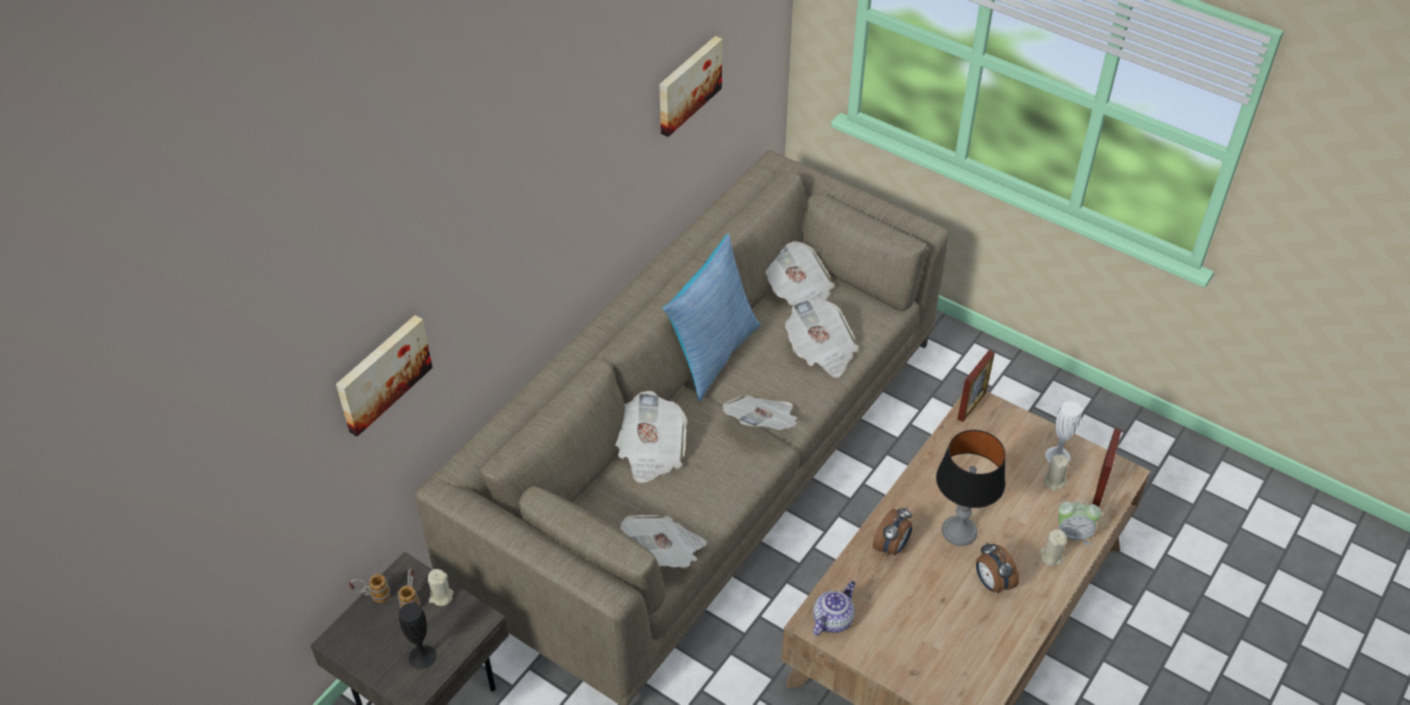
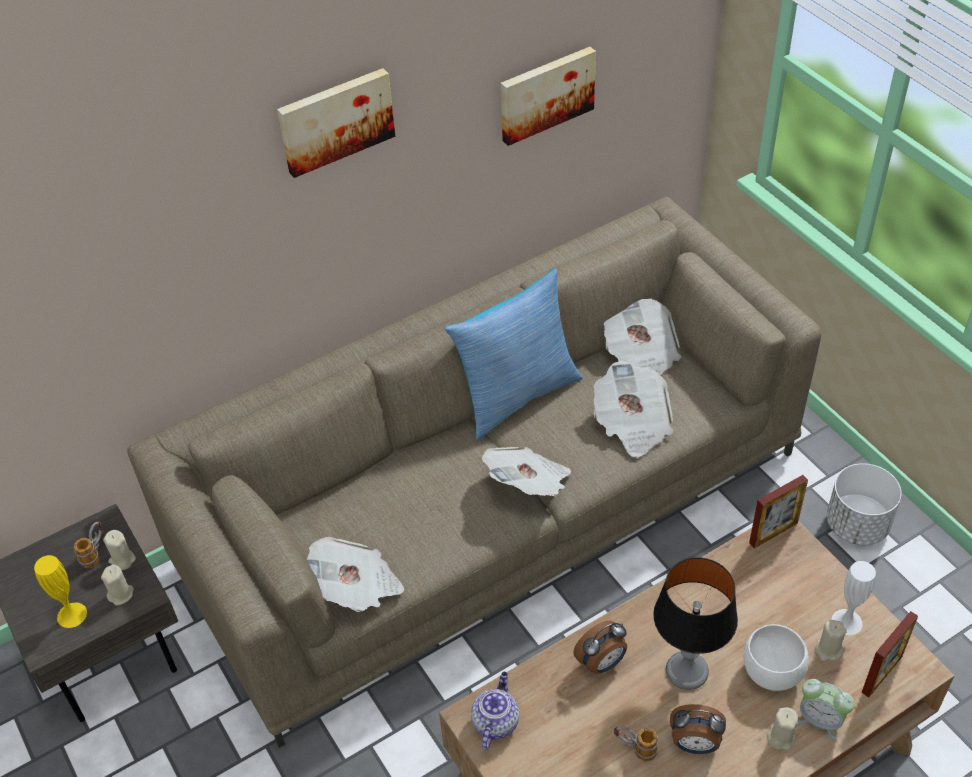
camera: 25 degrees right, 0 degrees up
(372, 596) = (62, 538): mug -> mug (635, 749)
(382, 373) = (76, 310): picture -> picture (335, 120)
(422, 657) = (72, 615): black vase -> yellow vase
(457, 625) = (121, 594): none -> beige candle
(650, 451) = (399, 477): newspaper -> none
(832, 619) = (495, 721): teapot -> teapot turned 45 degrees counterclockwise
(992, 583) = (694, 744): alarm clock -> alarm clock turned 75 degrees counterclockwise
(1003, 388) = (857, 525): none -> white planter
(1021, 512) = (771, 674): none -> white bowl

